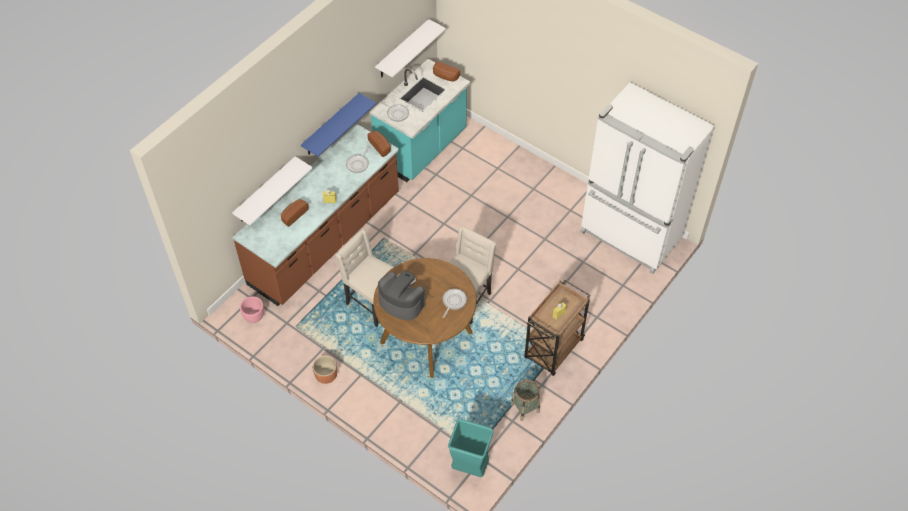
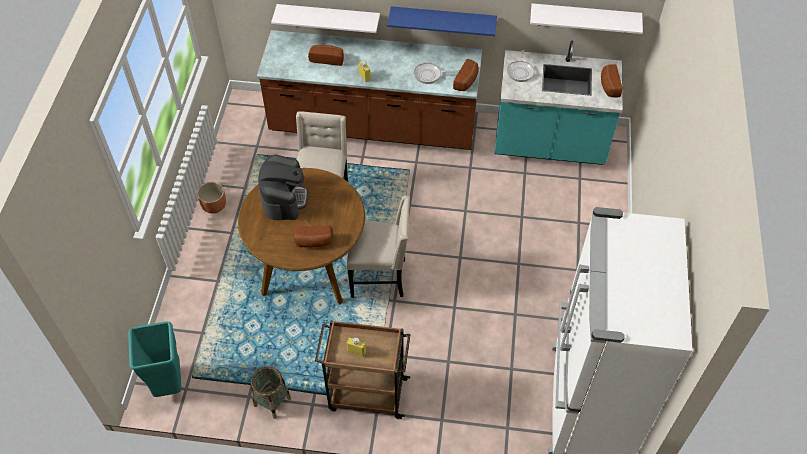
camera: 60 degrees right, 0 degrees up
(254, 317) = (248, 119): pink planter -> none
(453, 301) = (313, 242): frying pan -> bread

